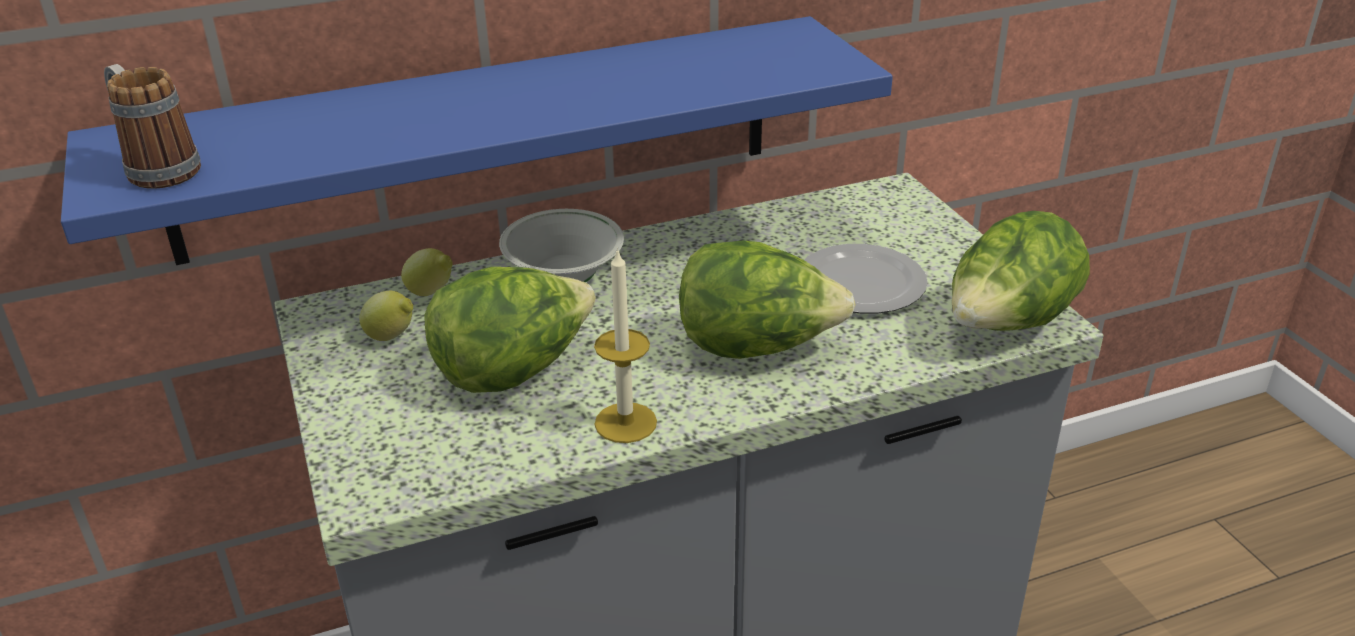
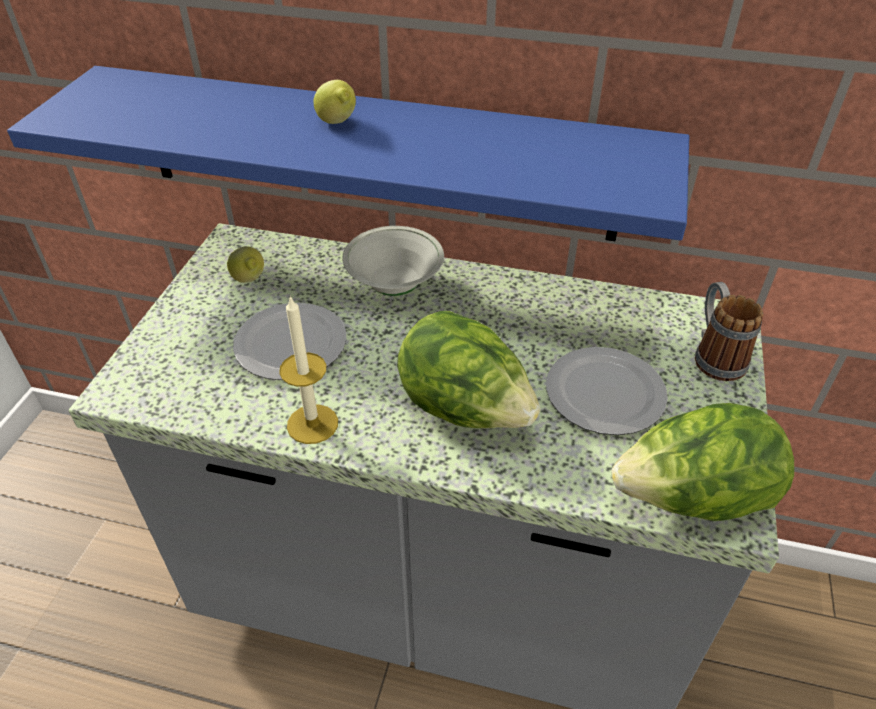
camera: 35 degrees right, 10 degrees up
(156, 168) = (95, 110): mug -> mug (714, 355)
(432, 293) = (305, 258): lemon -> lemon (338, 124)
(513, 371) = (290, 343): lettuce -> plate

